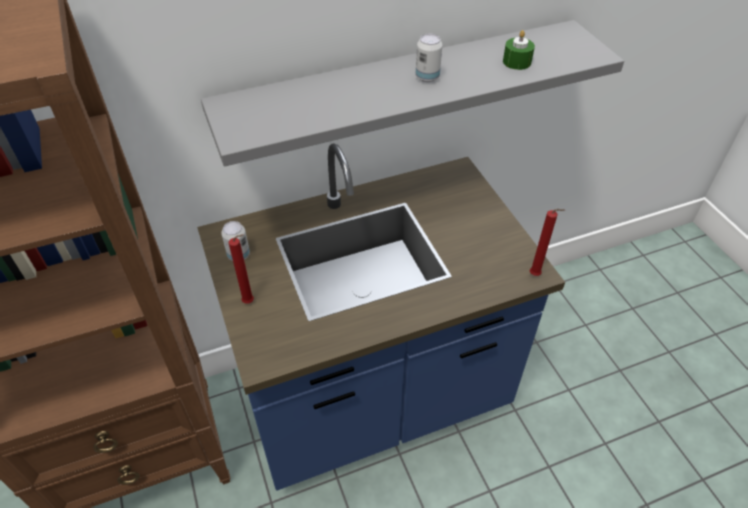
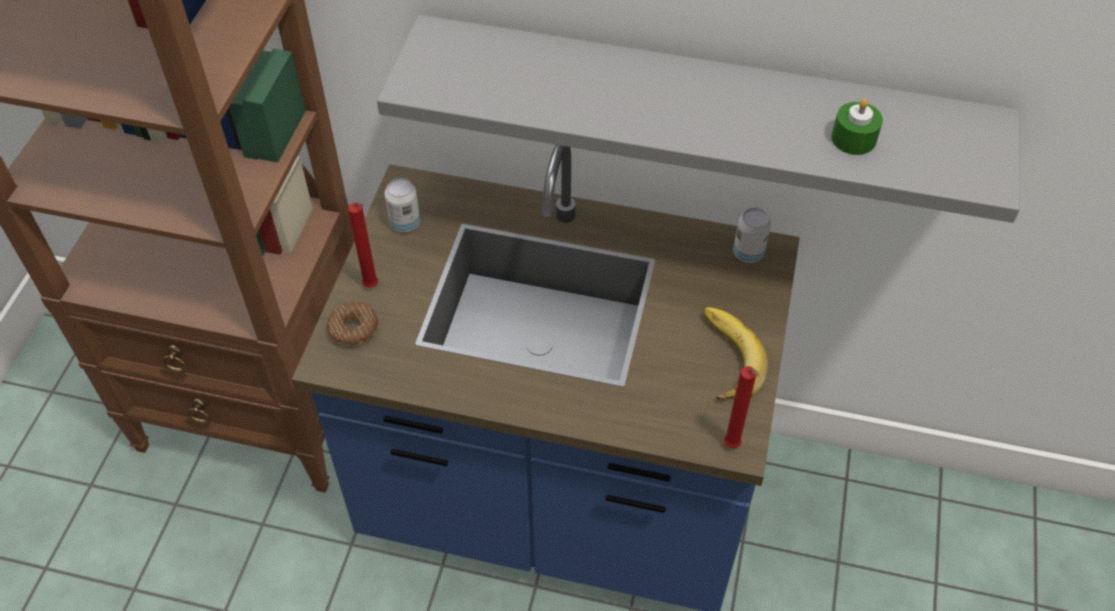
camera: 35 degrees right, 5 degrees up
(260, 333) = (353, 329): none -> donut
(427, 77) = (707, 107): can -> can (748, 253)
(488, 234) = (723, 358): none -> banana

